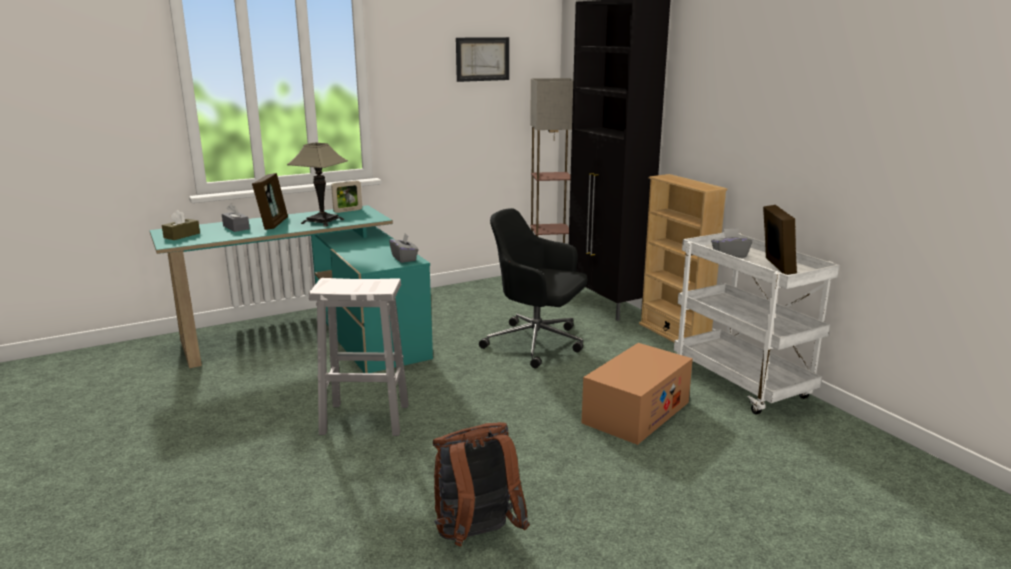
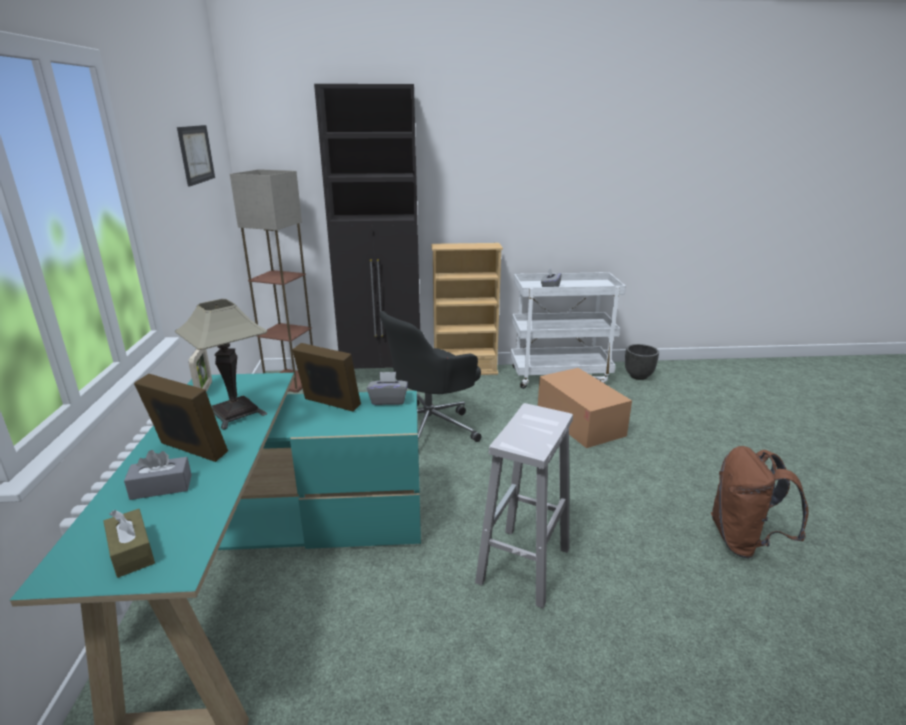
camera: 65 degrees left, 5 degrees up
(776, 266) = (582, 285): picture frame -> picture frame (329, 404)
(829, 438) = (638, 376): none -> black planter

